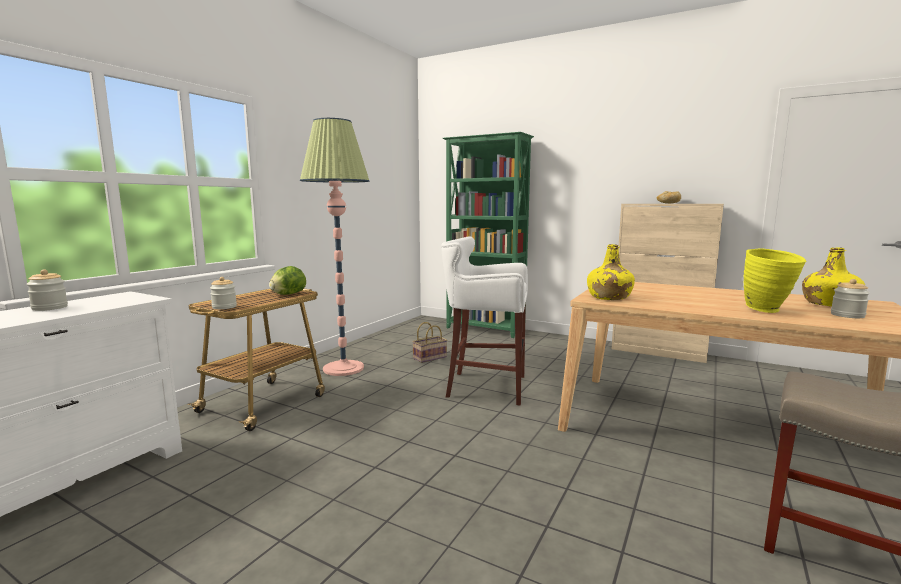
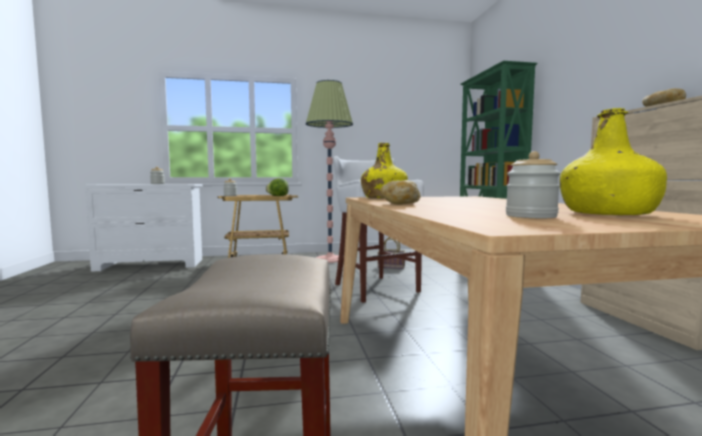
camera: 50 degrees right, 5 degrees down
(716, 310) = (400, 204): none -> bread
(768, 311) = (451, 208): yellow vase -> none

